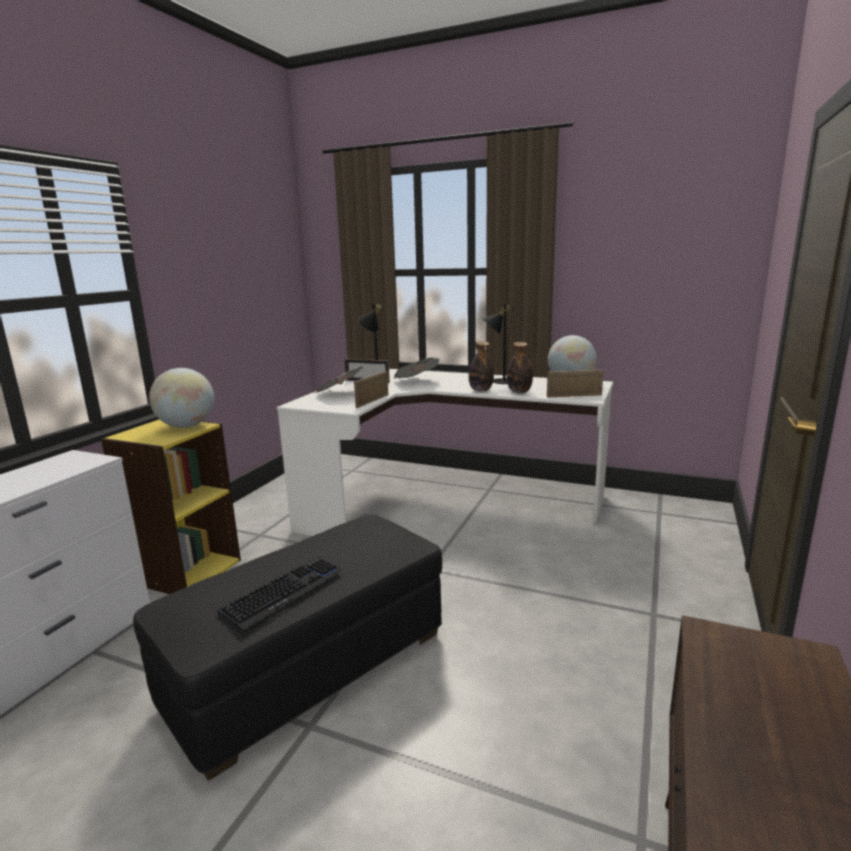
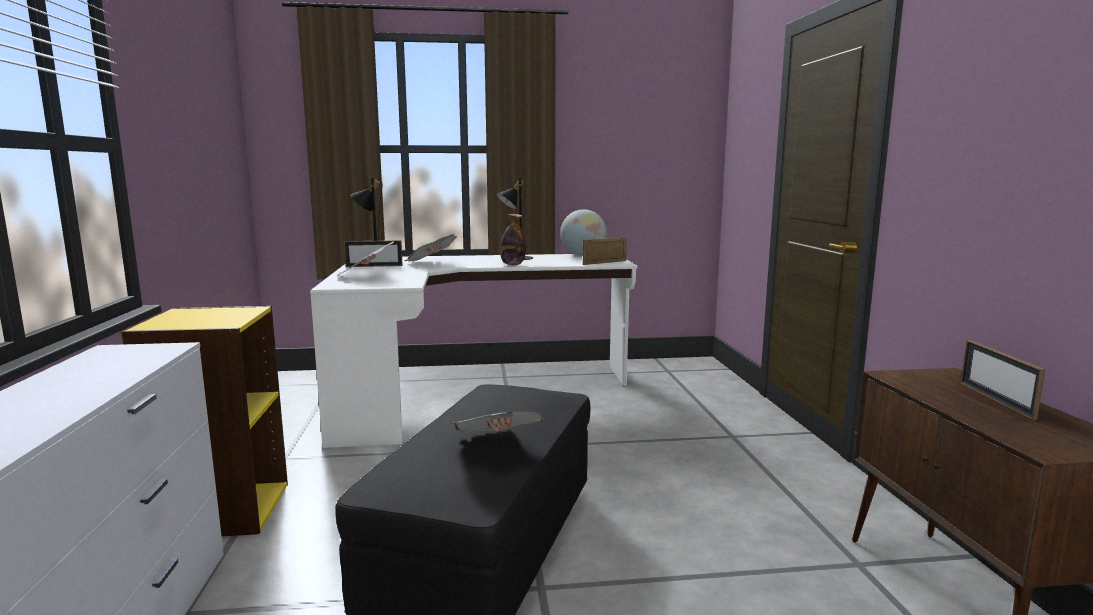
camera: 30 degrees left, 5 degrees down
(186, 426) = (229, 311): globe -> none
(283, 592) = (497, 447): keyboard -> newspaper
(372, 401) = (417, 278): picture frame -> picture frame (995, 400)
(519, 392) = (551, 263): bottle -> none

